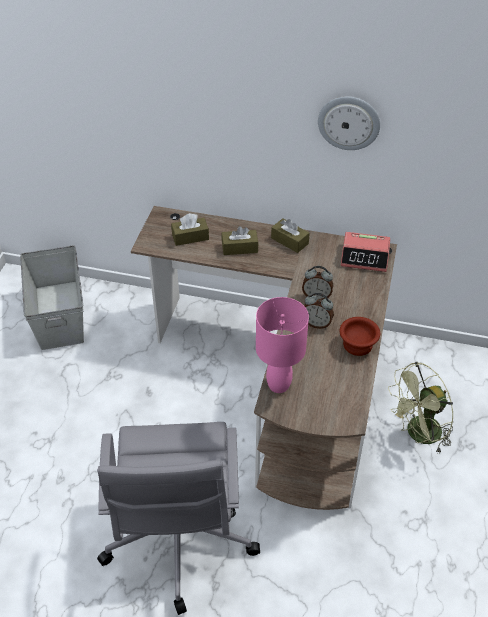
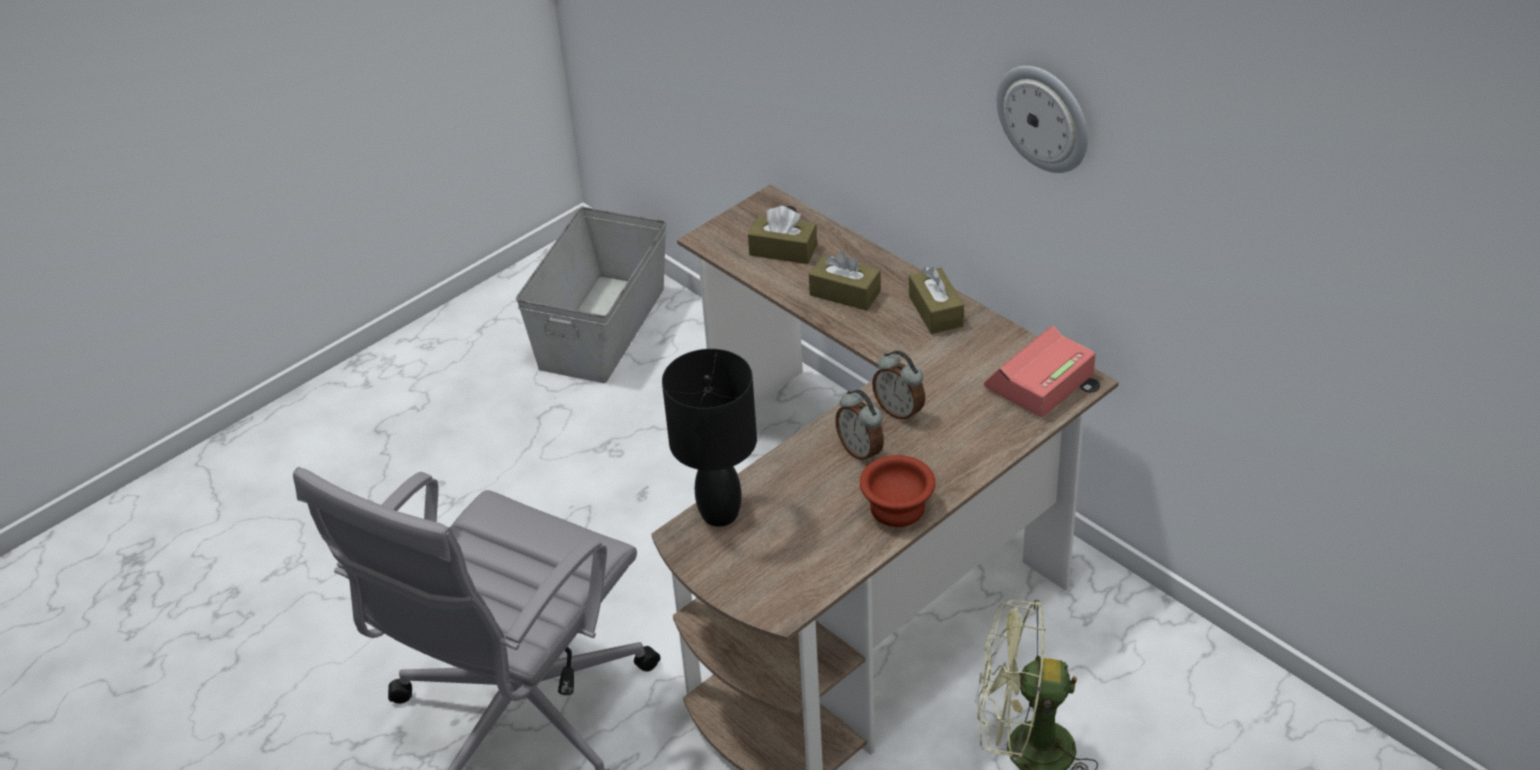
camera: 35 degrees right, 5 degrees down
(279, 385) = (720, 514): pink table lamp -> black table lamp
(365, 257) = (1039, 381): alarm clock -> alarm clock turned 90 degrees clockwise

